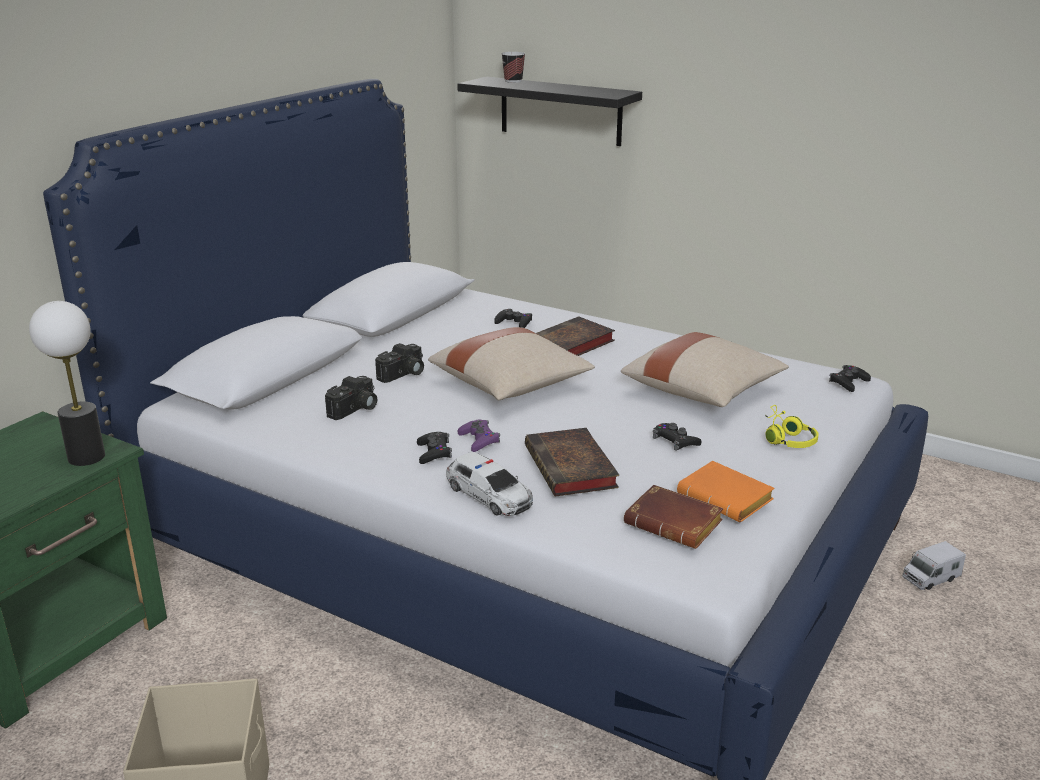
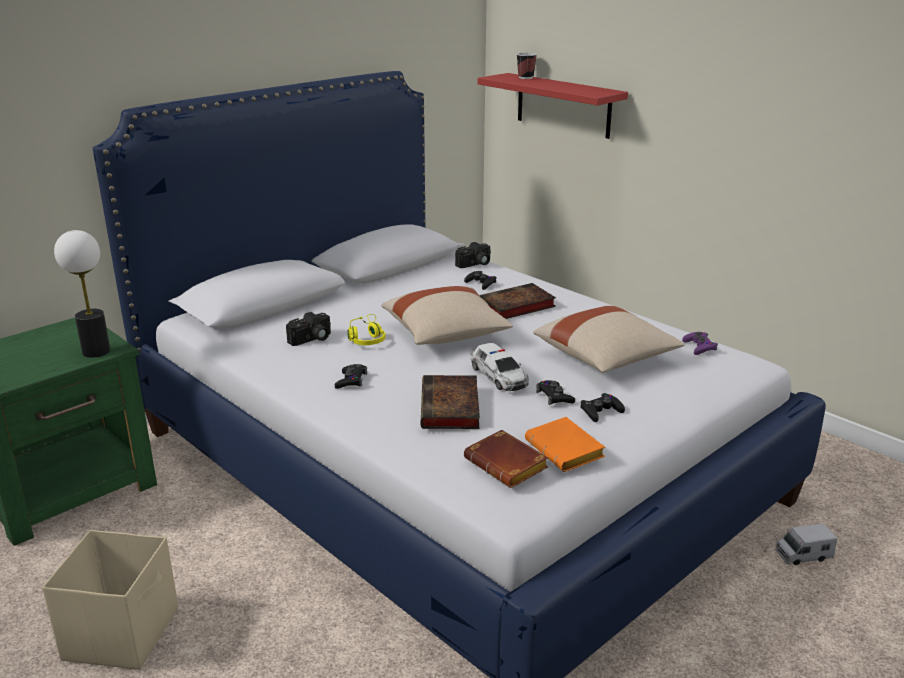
camera: 15 degrees right, 0 degrees up
(403, 375) = (366, 316): camera -> camera (475, 264)
(479, 440) = (392, 375): purple game controller -> purple game controller (699, 347)
(489, 495) = (373, 420): toy car -> toy car (499, 376)
(560, 111) = (563, 105): black shelf -> red shelf
(786, 438) = (654, 407): yellow headphones -> yellow headphones (367, 338)
(848, 382) = (745, 366): black game controller -> black game controller (601, 411)

